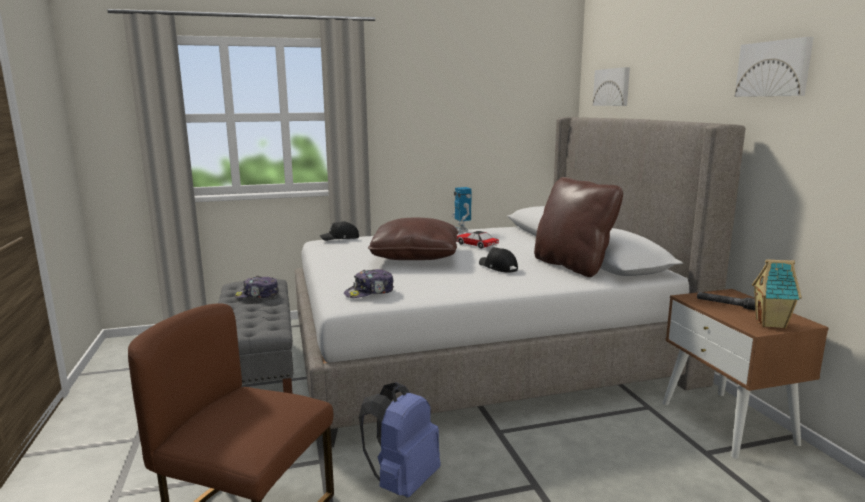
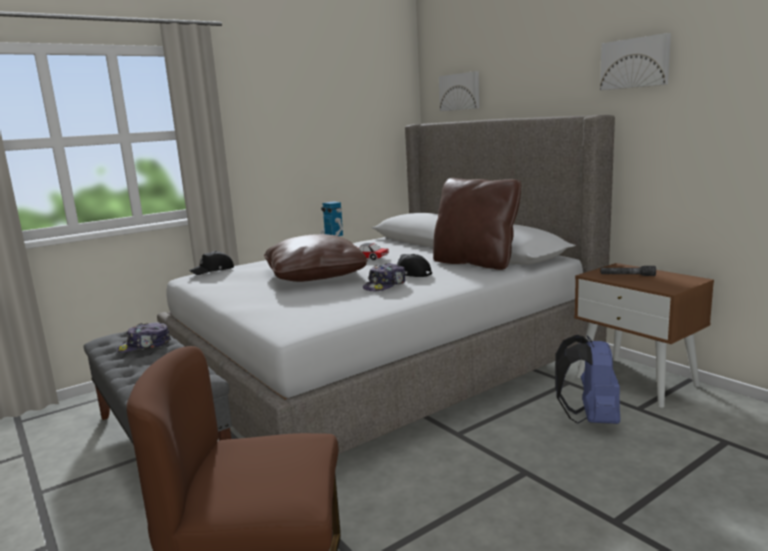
camera: 20 degrees left, 0 degrees up
(370, 293) = (308, 315): cap -> cap (385, 286)
(402, 482) = (401, 503): blue backpack -> blue backpack (590, 419)
(772, 324) = (674, 283): toy house -> none

